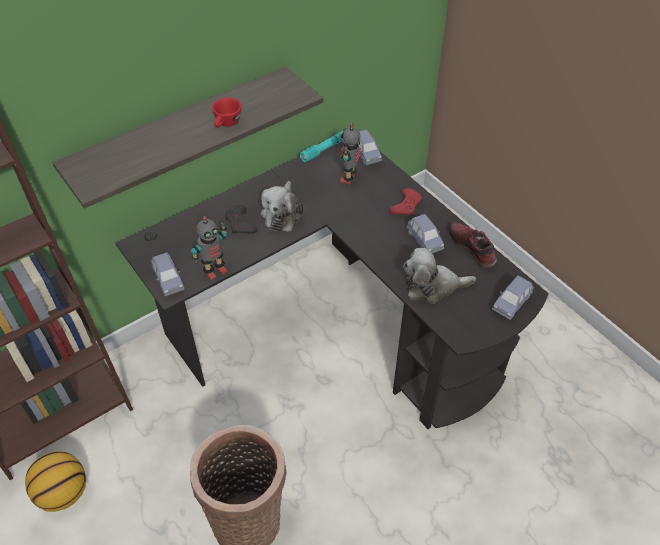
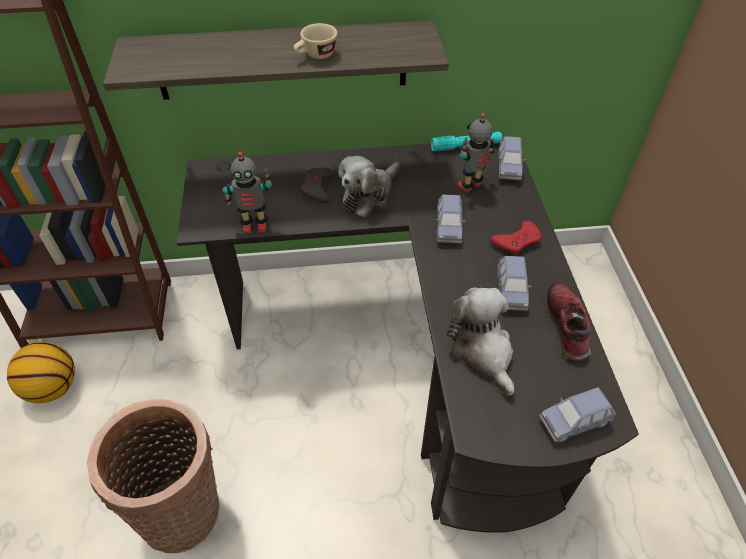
camera: 30 degrees right, 0 degrees up
(168, 280) = (204, 216): blue toy car -> blue toy car (448, 228)
(227, 124) = (316, 56): red cup -> beige cup
(432, 286) = (482, 351): plush toy -> plush toy turned 45 degrees clockwise

